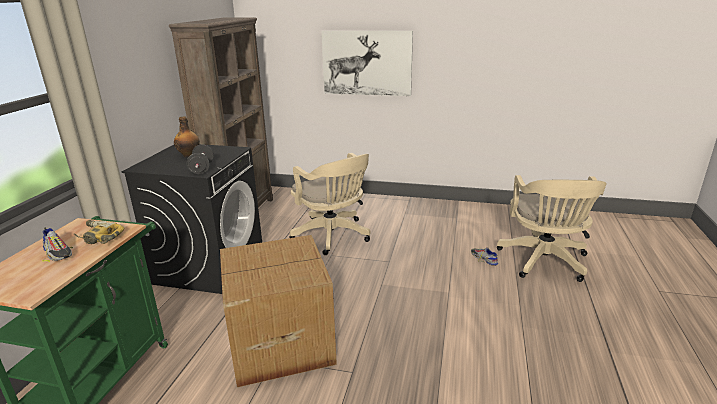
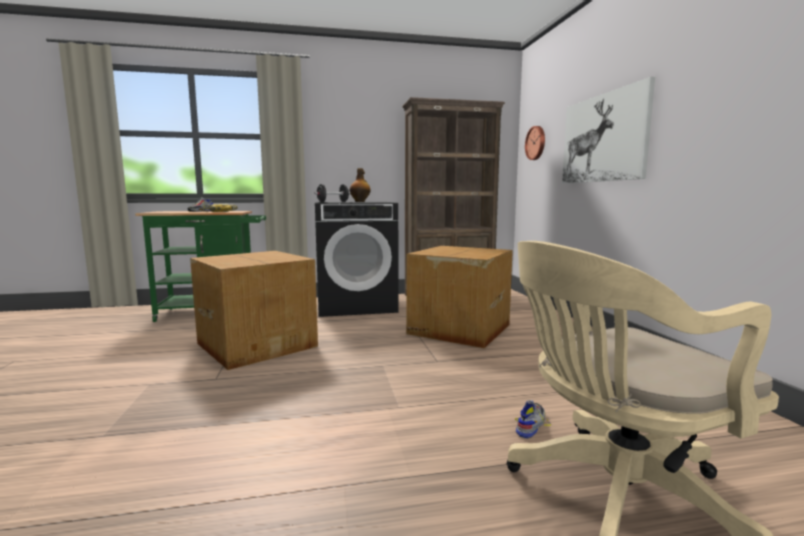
camera: 65 degrees right, 15 degrees down
(274, 53) = (536, 143): none -> wall clock
(333, 236) = (457, 329): beige office chair -> cardboard box

